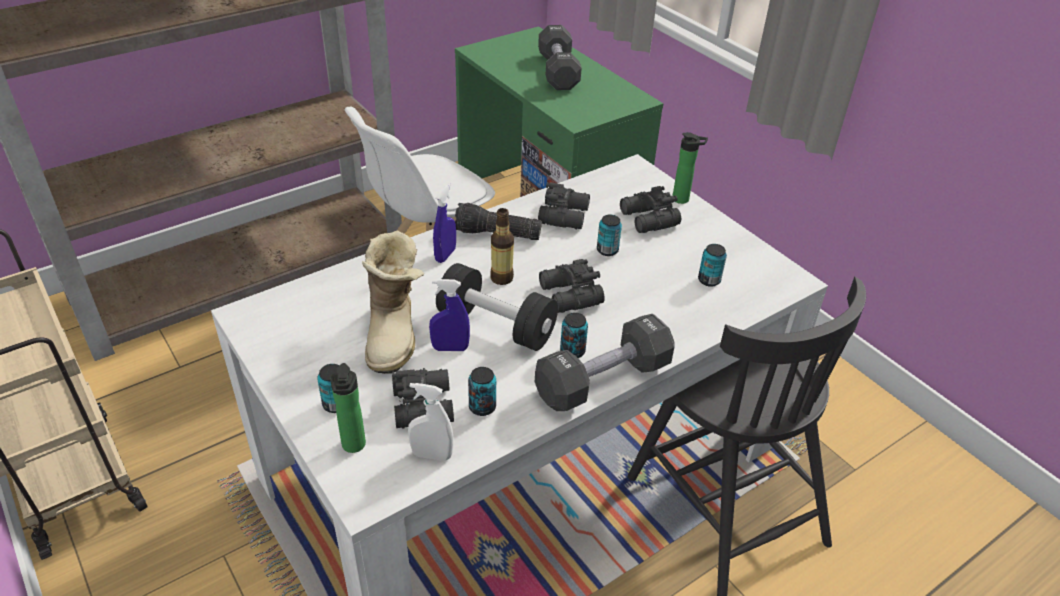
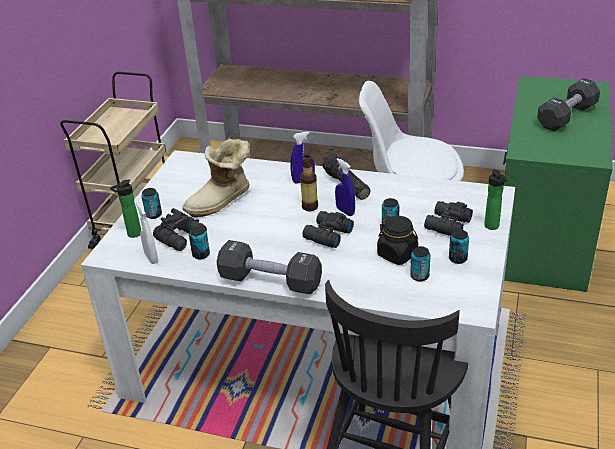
camera: 55 degrees right, 5 degrees down
(450, 348) = (232, 222): blue spray bottle -> blue spray bottle (345, 211)
(496, 326) = (268, 226): black dumbbell -> none
(565, 215) = (401, 196): black binoculars -> none
(572, 351) = (280, 260): can -> can (458, 259)
(659, 272) = (397, 254): none -> black jar

